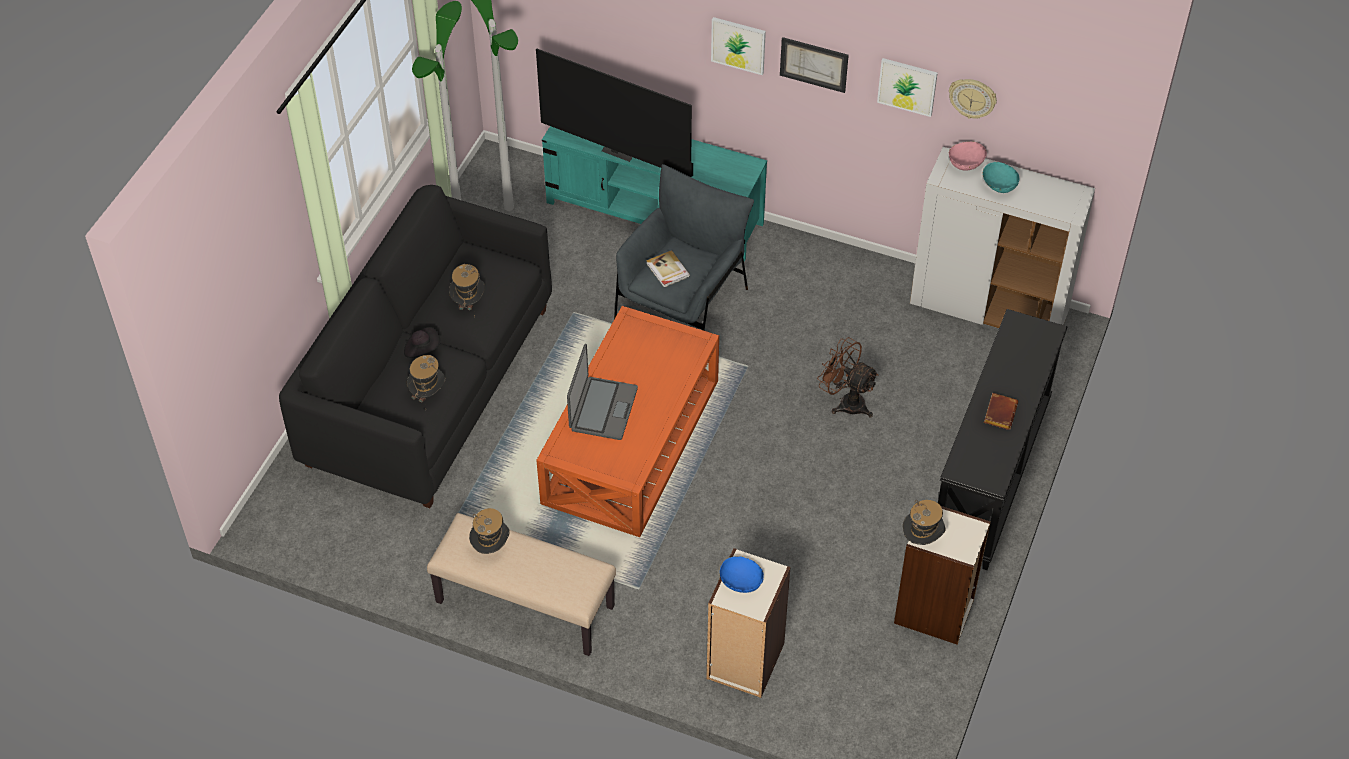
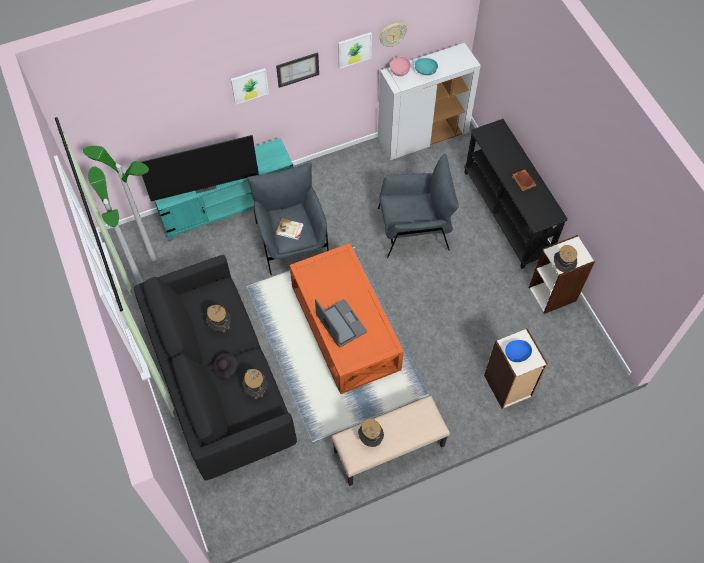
camera: 45 degrees left, 10 degrees up
(846, 402) = (414, 229): brown fan -> grey armchair

